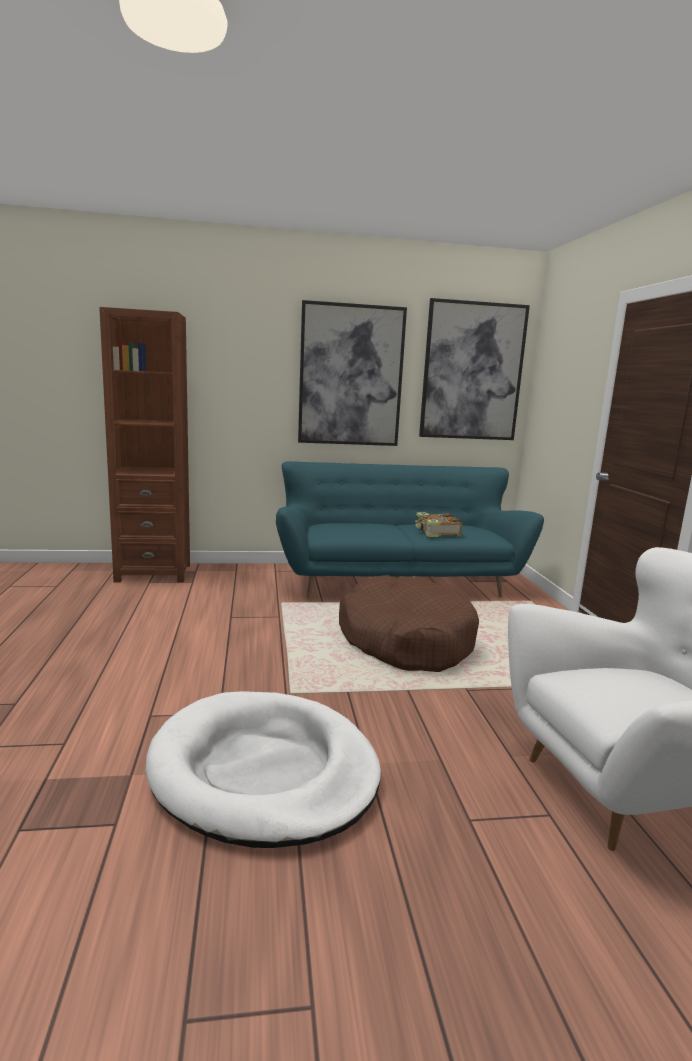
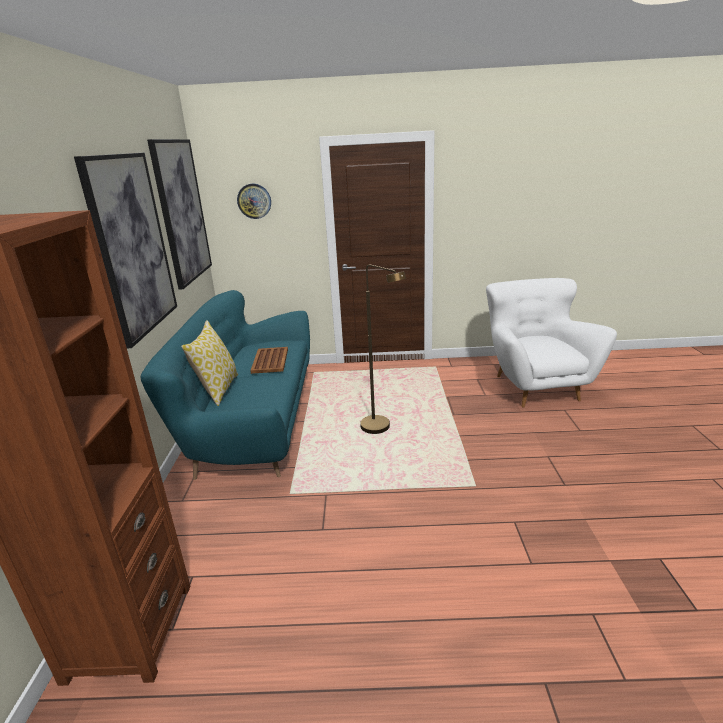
camera: 80 degrees left, 10 degrees up
(264, 771) = (575, 496): white dog bed -> none
(367, 523) = (218, 389): none -> pillow
(405, 640) = (381, 429): brown dog bed -> brown floor lamp
(437, 532) = (270, 360): book -> brown tray
(560, 374) = (254, 201): none -> wall clock

